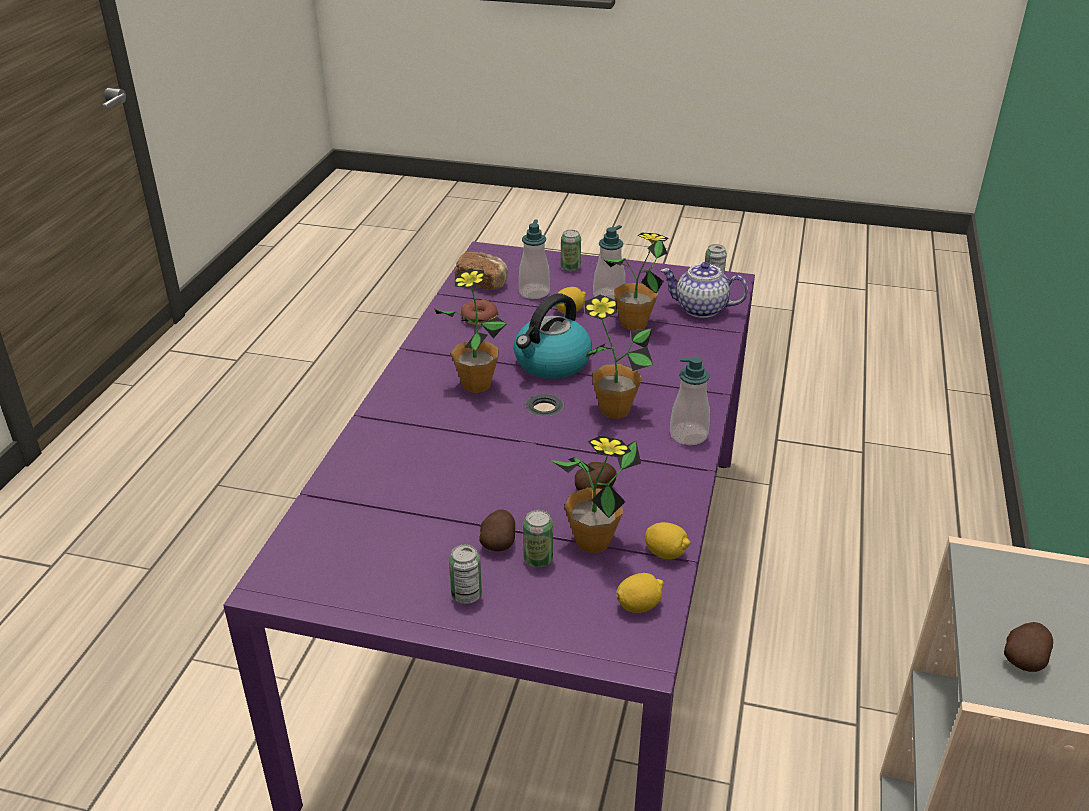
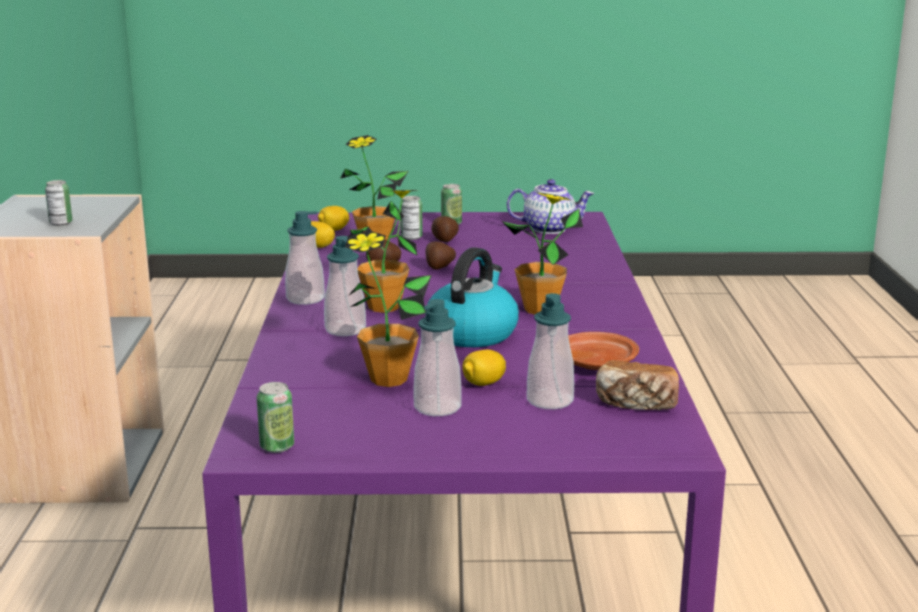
camera: 165 degrees right, 15 degrees down
(479, 318) = (596, 363): donut -> brown plate
(570, 267) = (520, 442): can -> can (61, 223)
(656, 382) = (345, 330): none -> soap dispenser
(700, 309) = (296, 407): teapot -> teapot (549, 229)
(1024, 659) = (89, 206): potato -> potato (439, 268)

